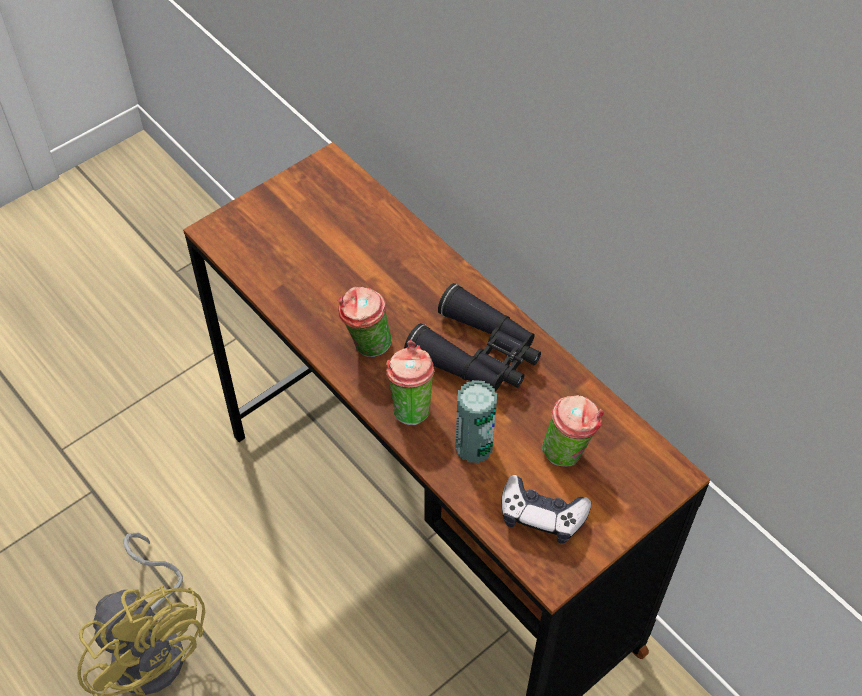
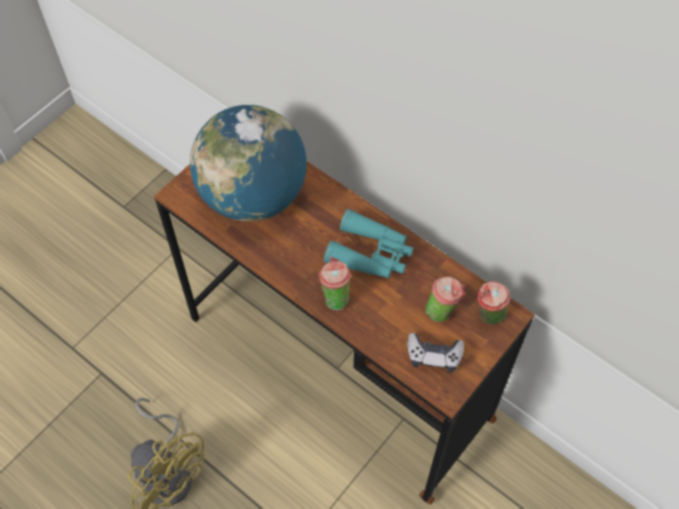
camera: 10 degrees left, 5 degrees up
(324, 249) = (253, 196): none -> globe
(366, 347) = (296, 260): cup -> cup (488, 317)
(474, 446) = (381, 317): can -> none
(478, 354) = (371, 254): black binoculars -> turquoise binoculars

